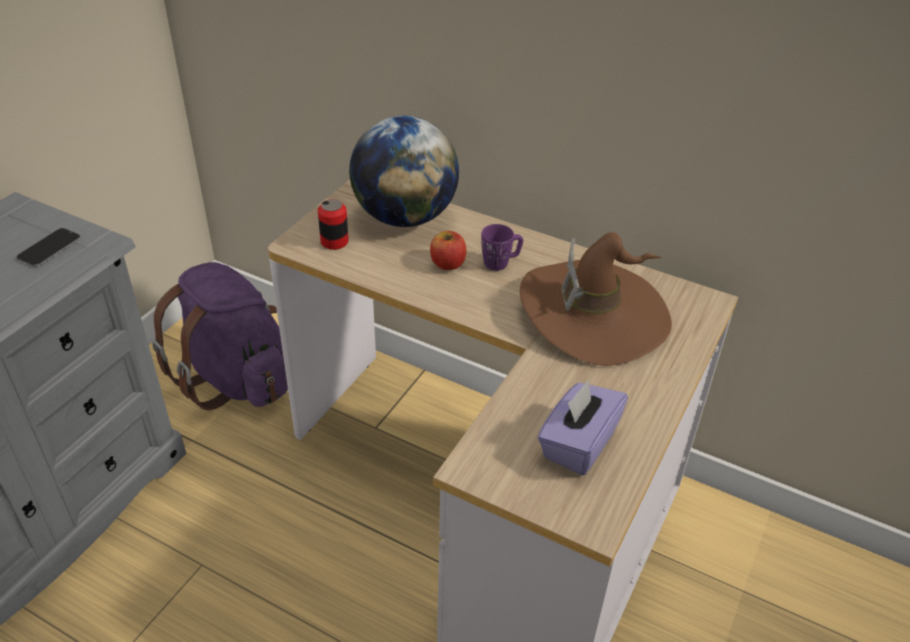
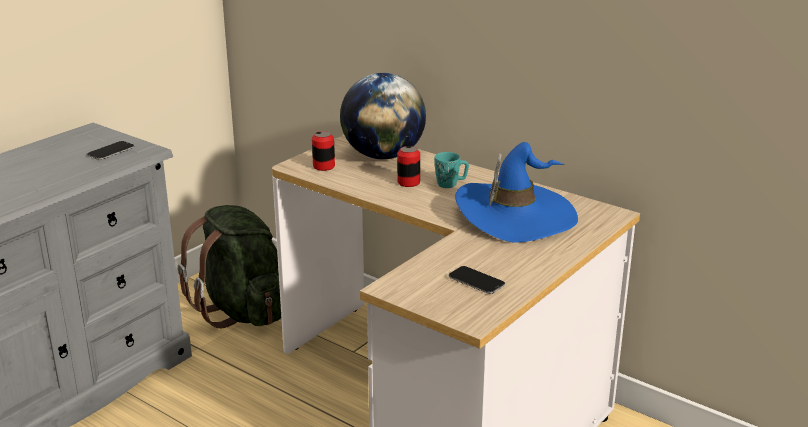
camera: 10 degrees right, 15 degrees down
(236, 379) = (243, 311): purple backpack -> green backpack
(447, 264) = (408, 182): apple -> can
(501, 263) = (451, 184): purple mug -> turquoise mug
(578, 444) = (476, 281): purple tissue box -> phone
(594, 314) = (515, 215): brown hat -> blue hat

